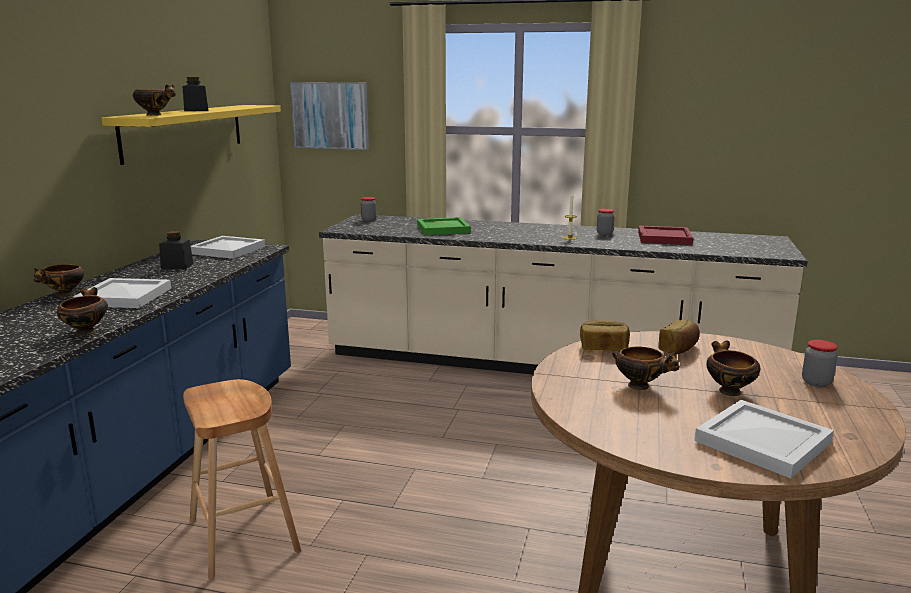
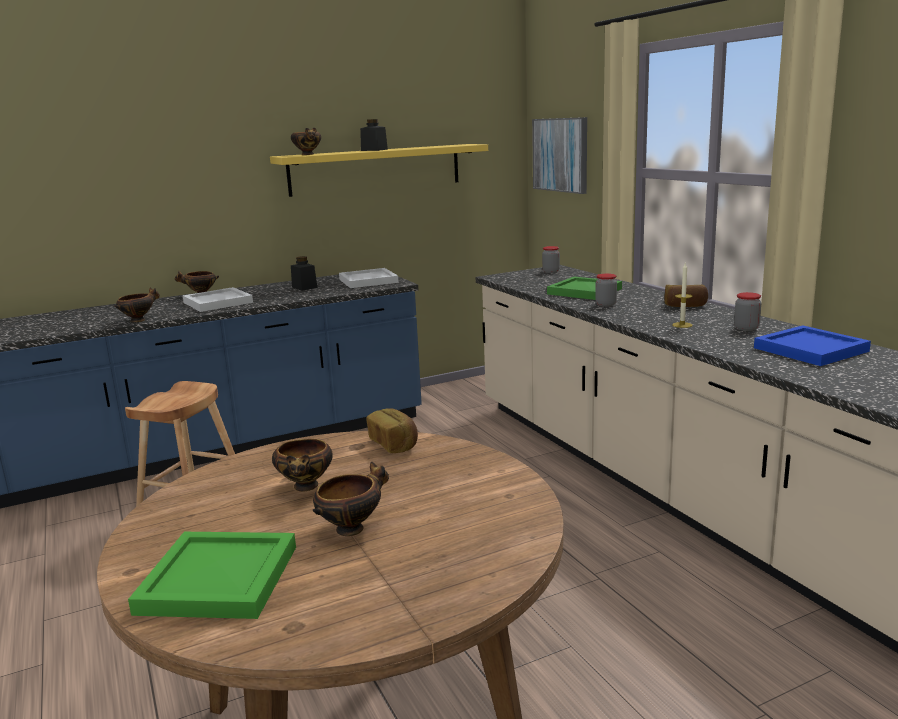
camera: 50 degrees right, 0 degrees up
(663, 238) = (808, 349): red tray -> blue tray
(679, 349) = (451, 473): bread -> bread (685, 306)
(763, 443) = (216, 580): white tray -> green tray
(816, 382) = (458, 569): jar -> jar (605, 304)

